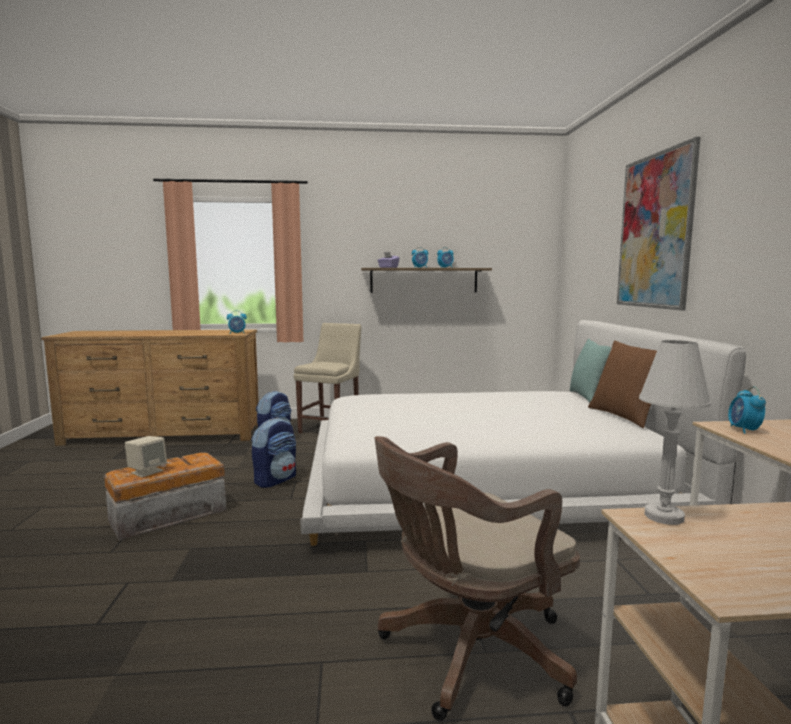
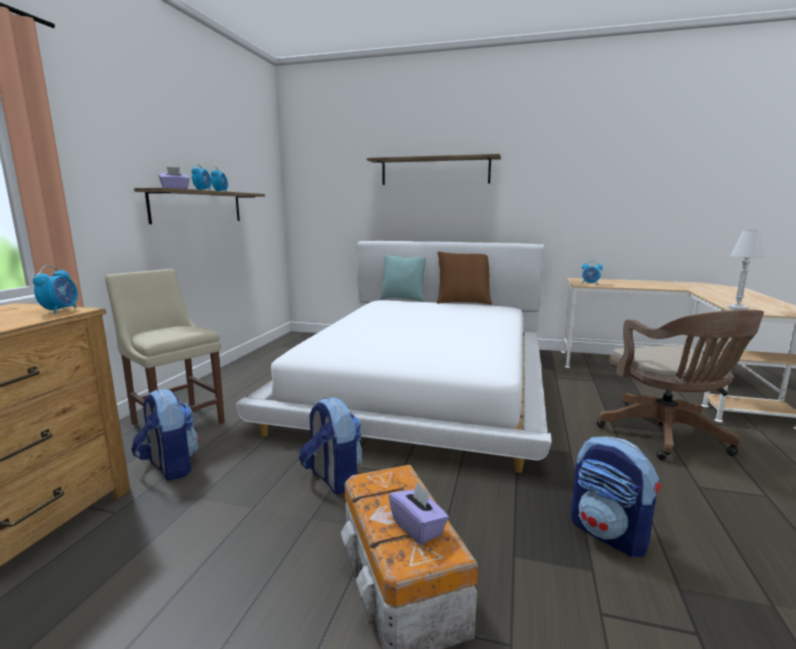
camera: 70 degrees left, 5 degrees up
(147, 471) = (418, 527): beige speaker -> purple tissue box
(218, 590) = (609, 534): none -> backpack
(655, 231) = (435, 171): picture -> shelf

